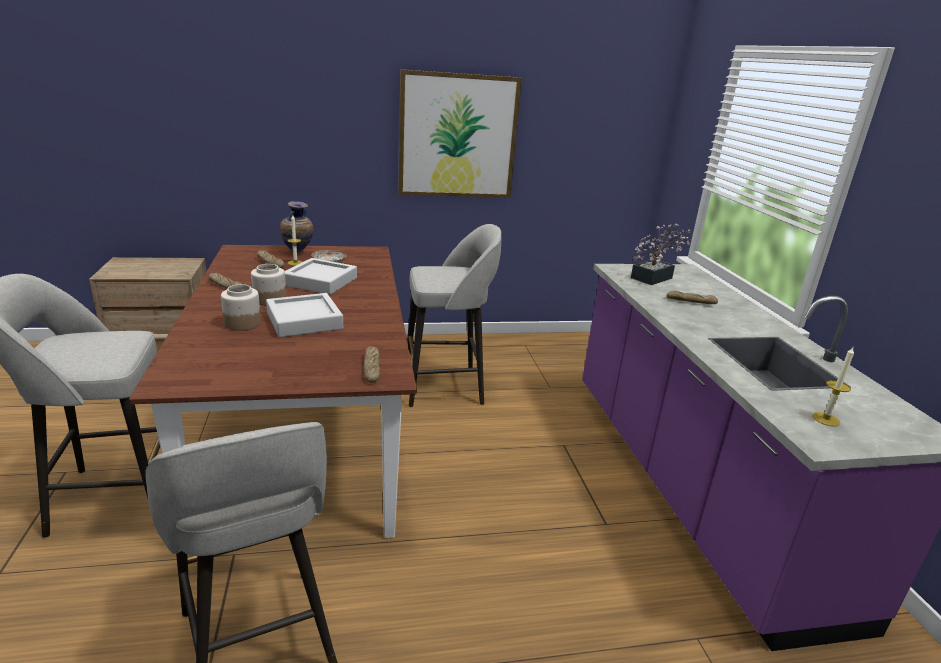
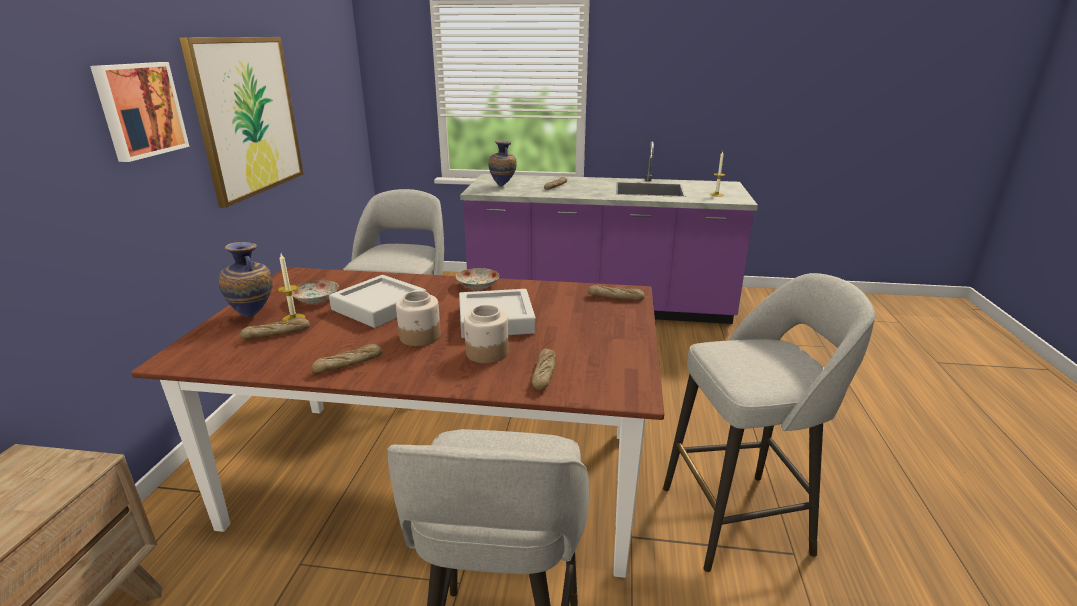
camera: 70 degrees left, 0 degrees up
(204, 346) = (544, 374): none -> bread
(346, 112) = (139, 110): none -> picture
(376, 307) = (477, 286): none -> plate
(654, 277) = (503, 186): potted plant -> vase

